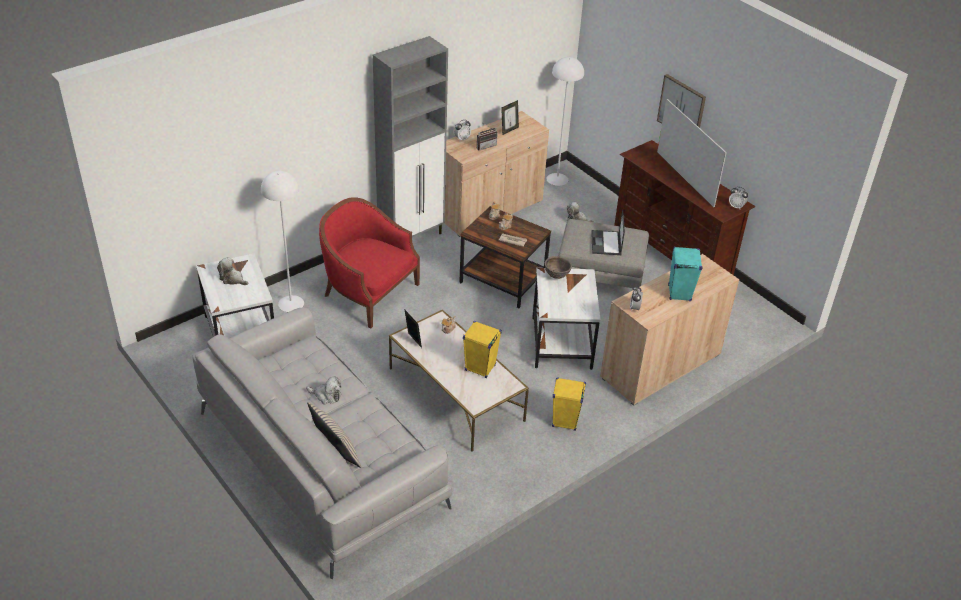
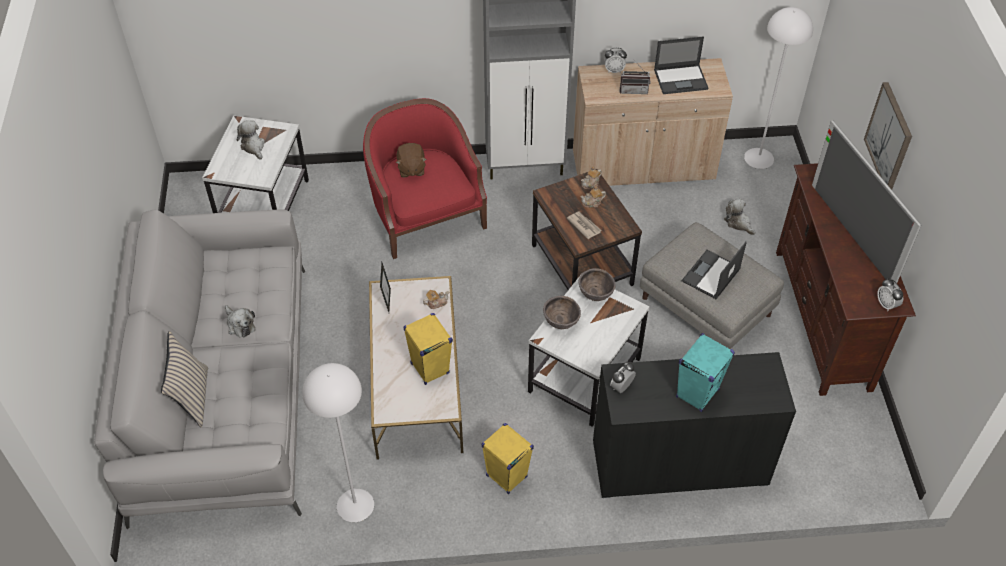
camera: 35 degrees right, 10 degrees up
(291, 303) = (338, 193): white floor lamp -> white floor lamp (355, 505)
(356, 255) = (411, 169): none -> brown plush toy
(509, 130) = (681, 79): picture frame -> laptop
(550, 300) = (561, 323): none -> brown bowl
(660, 366) = (679, 463): beige cabinet -> black cabinet
(685, 178) = (851, 234): television -> television turned 150 degrees clockwise

